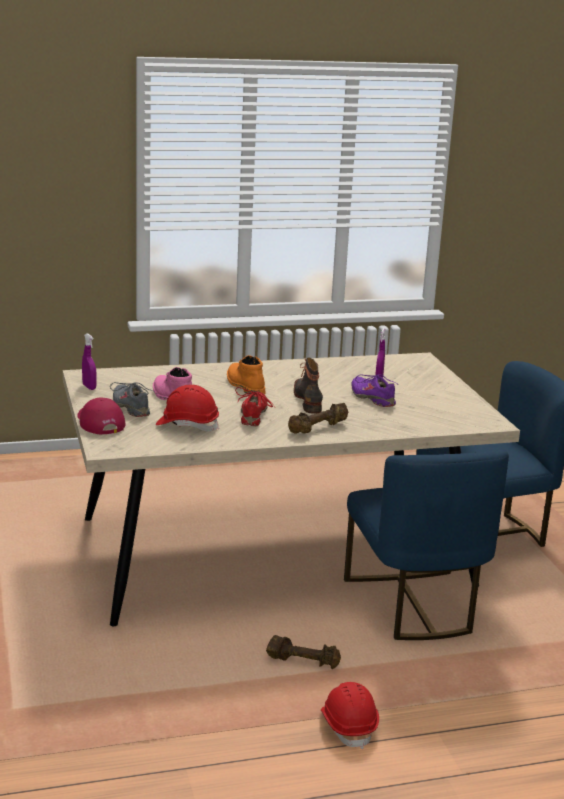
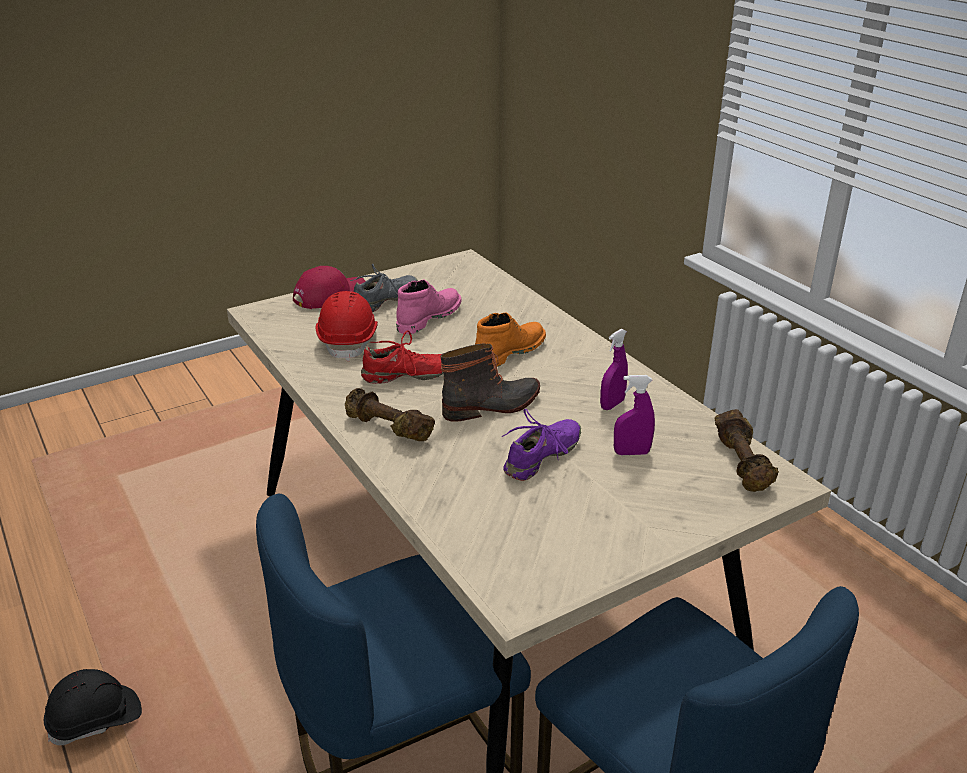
camera: 75 degrees right, 10 degrees up
(89, 387) = (429, 270): purple spray bottle -> purple spray bottle (612, 404)
(303, 661) = (229, 652): brown dumbbell -> brown dumbbell (743, 464)
(348, 726) = (96, 720): red hard hat -> black hard hat

